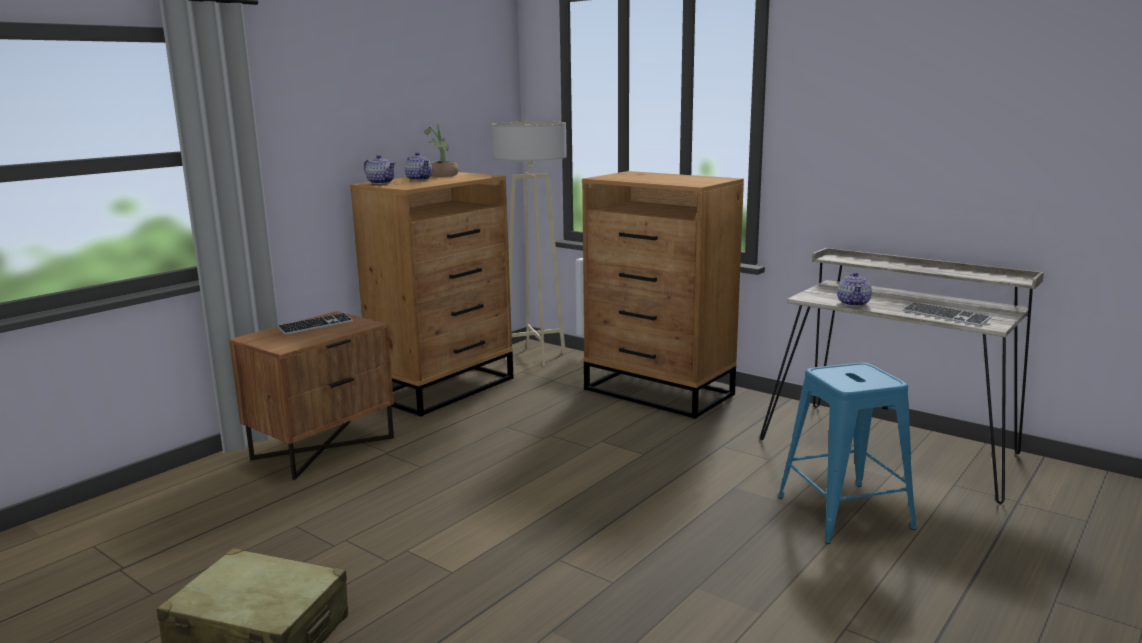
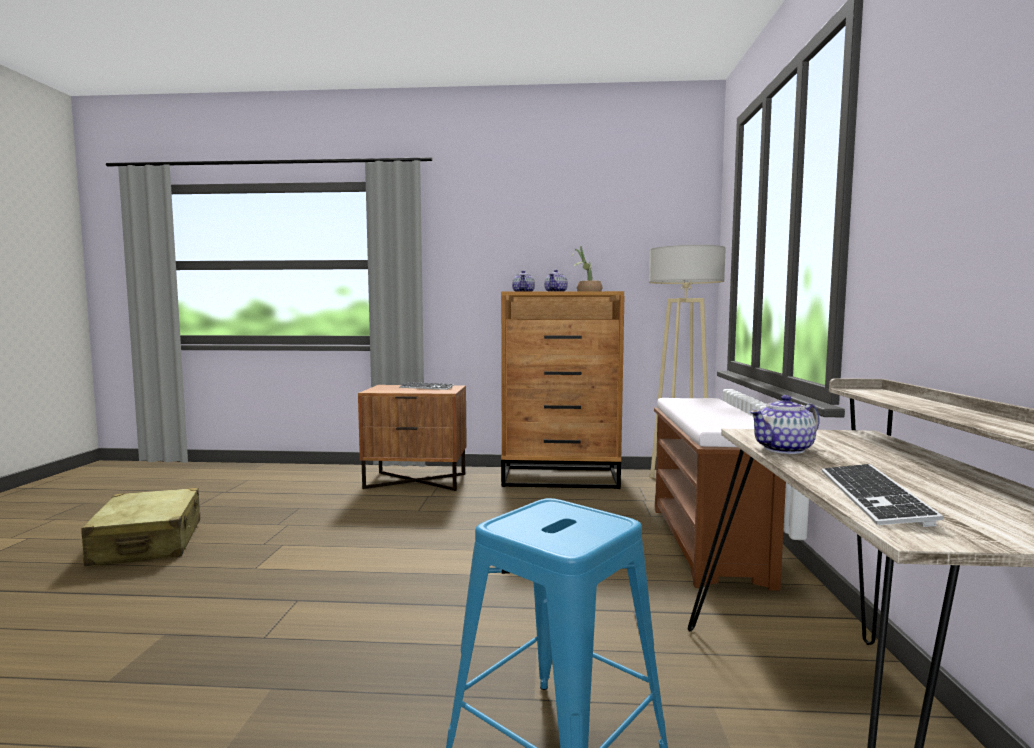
camera: 55 degrees right, 10 degrees down
(659, 392) = (708, 544): brown dresser -> brown bench

